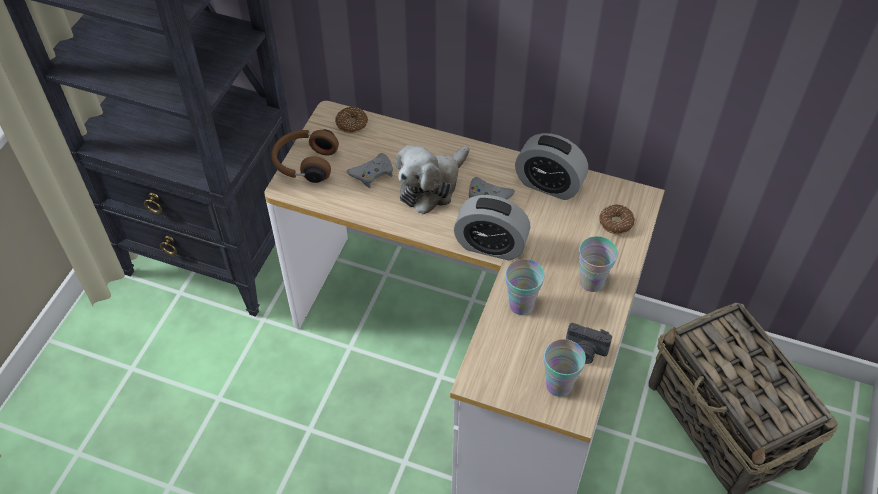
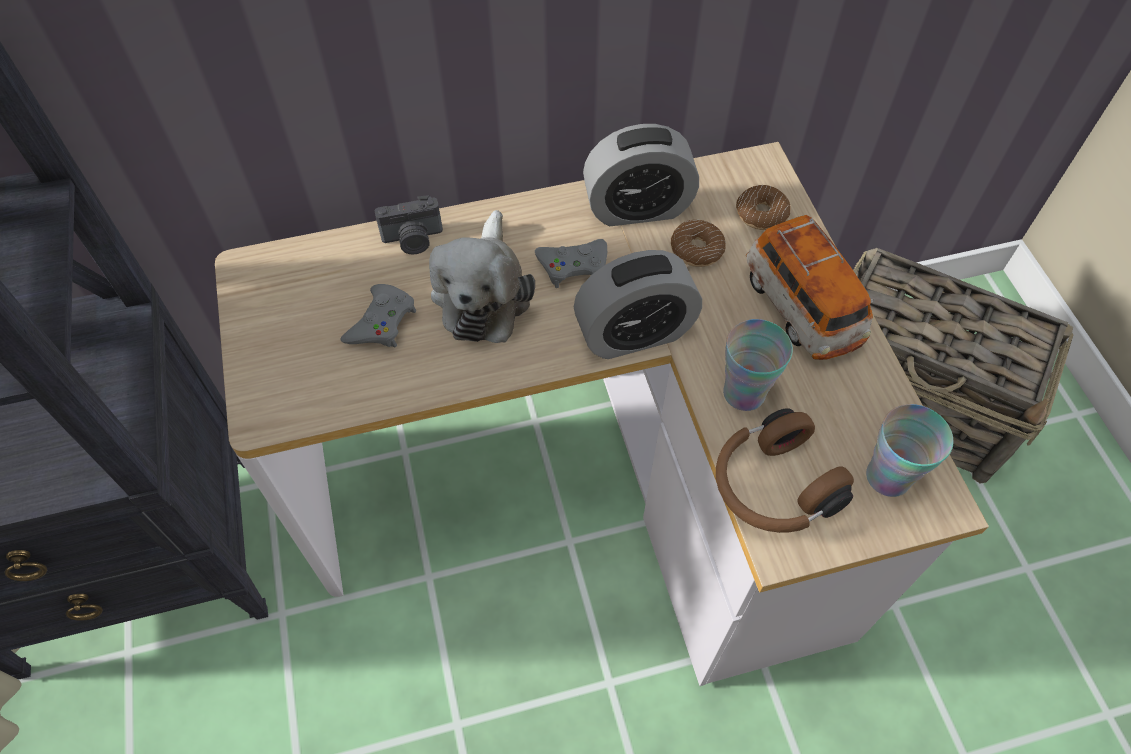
camera: 35 degrees left, 5 degrees up
(305, 163) = (264, 364): brown headphones -> brown headphones (772, 487)
(351, 124) = (292, 266): donut -> donut (696, 249)
(585, 351) = (876, 409): camera -> camera (413, 240)
(591, 282) = (801, 308): cup -> toy car

